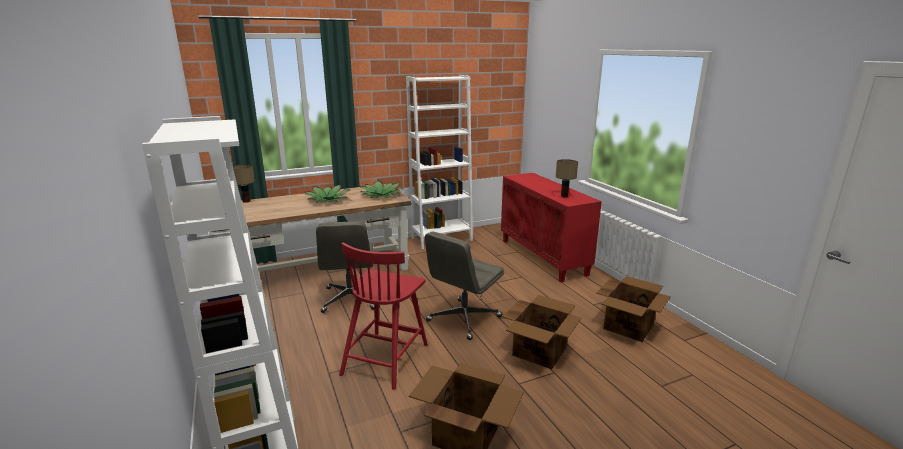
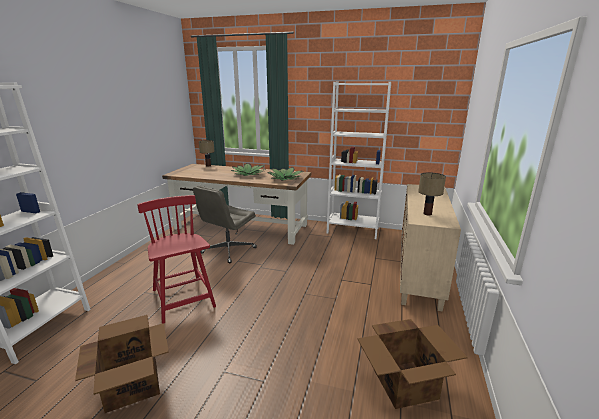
camera: 40 degrees right, 0 degrees up
(386, 358) = (183, 299): red chair -> red chair turned 90 degrees clockwise
(463, 319) = (270, 297): grey office chair -> none
(540, 351) = (283, 355): cardboard box -> none
(543, 257) = (419, 275): red cabinet -> beige cabinet

